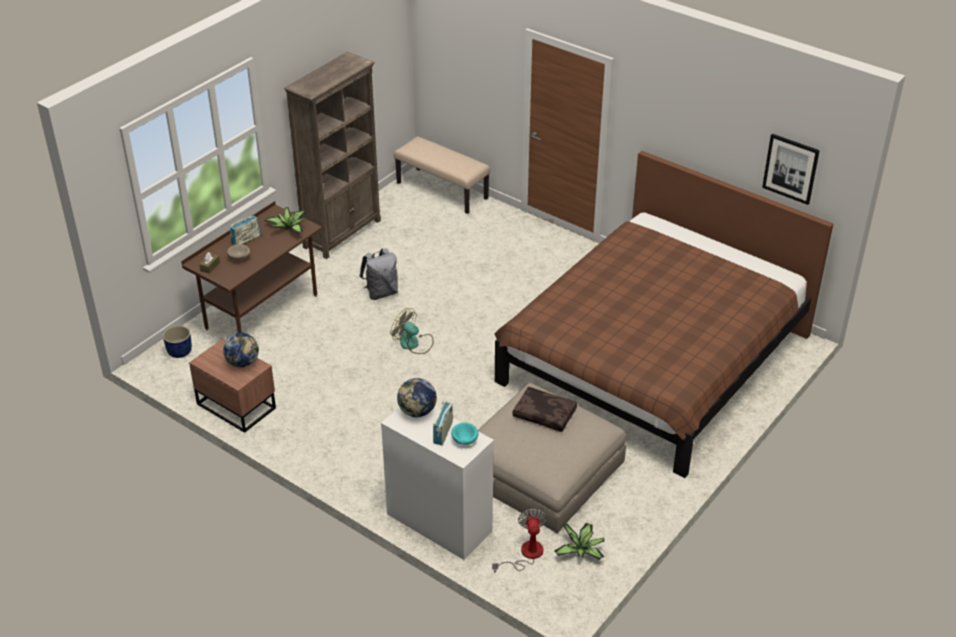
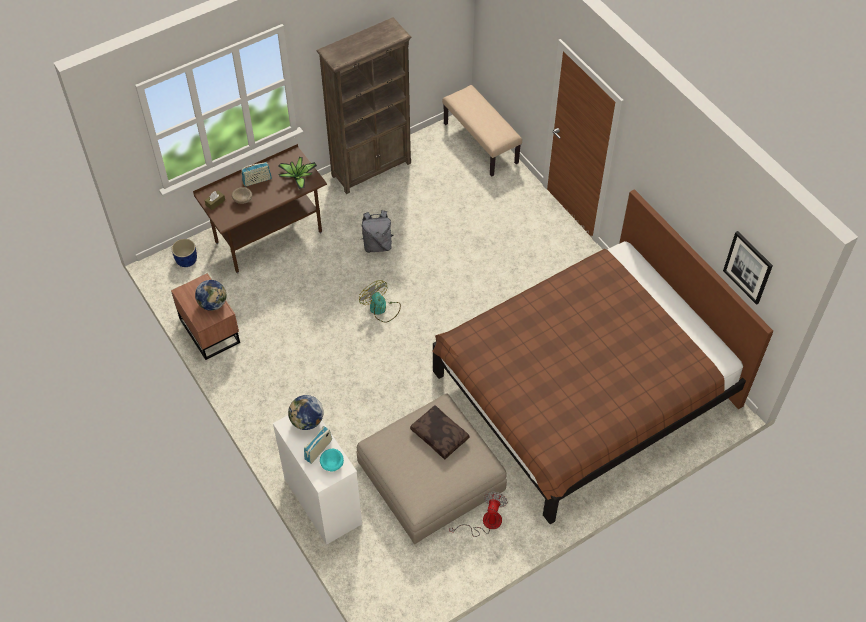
camera: 20 degrees right, 15 degrees up
(525, 554) = (379, 556): fan -> fan (485, 523)
(581, 550) = (426, 567): potted plant -> none

